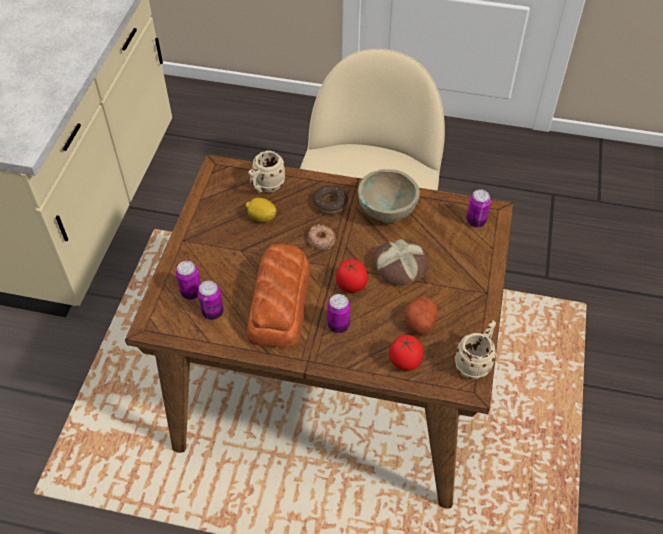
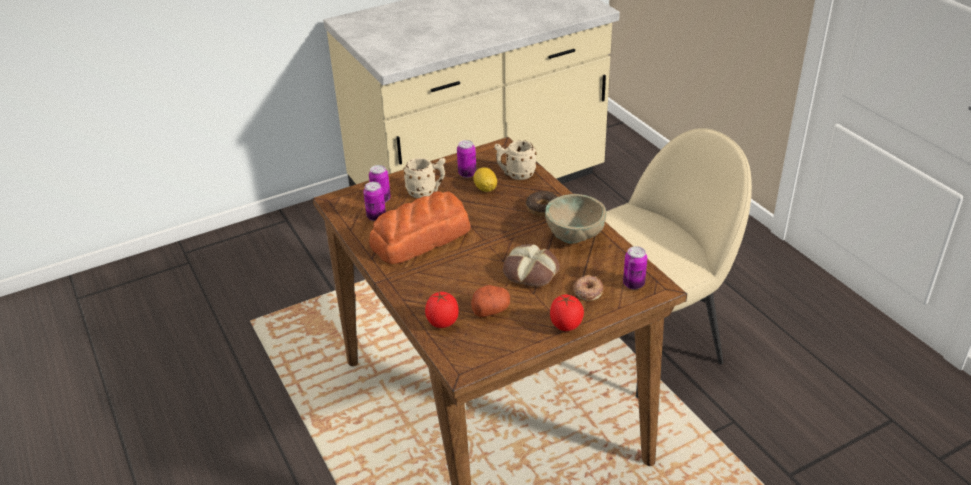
camera: 50 degrees right, 15 degrees down
(321, 240) = (502, 223): donut -> donut (587, 291)
(338, 325) = (435, 274): can -> can (467, 174)
(351, 286) = (479, 260): tomato -> tomato (566, 326)
(475, 362) = (488, 359): beige mug -> beige mug (426, 192)

